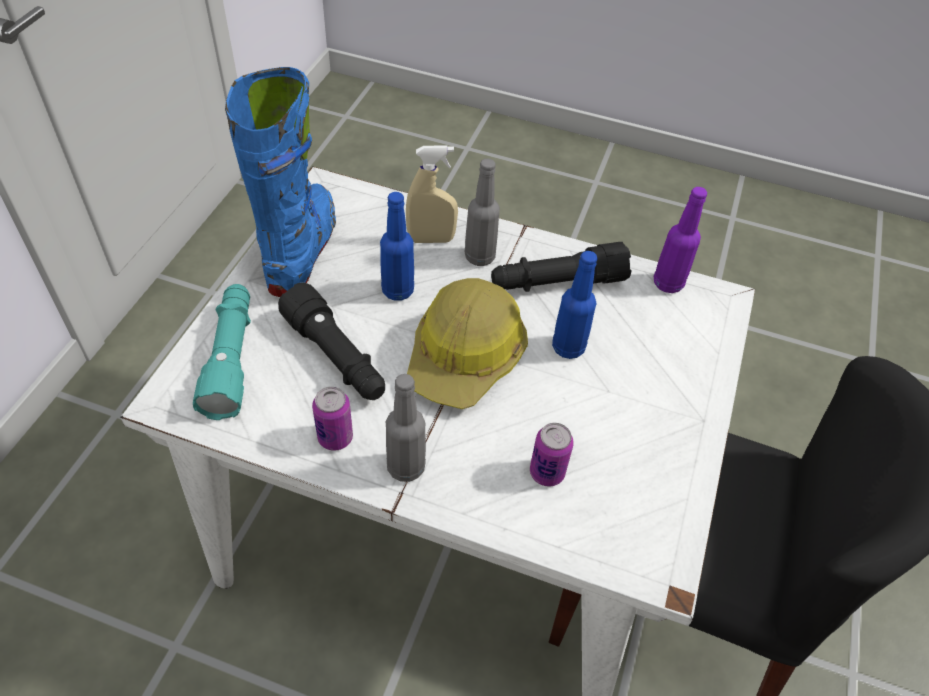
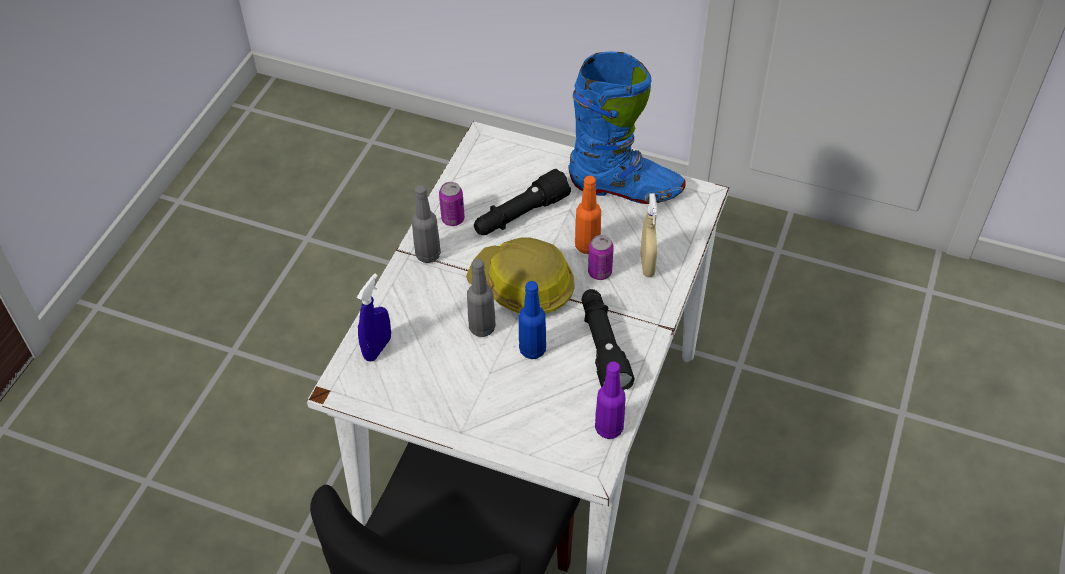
camera: 95 degrees right, 0 degrees up
(231, 358) = (518, 163): turquoise flashlight -> none
(397, 290) = (587, 246): blue bottle -> orange bottle
(479, 257) = (629, 296): grey bottle -> grey bottle (482, 328)
(547, 472) = (419, 329): can -> can (599, 272)
(586, 525) = (377, 348): none -> blue spray bottle

